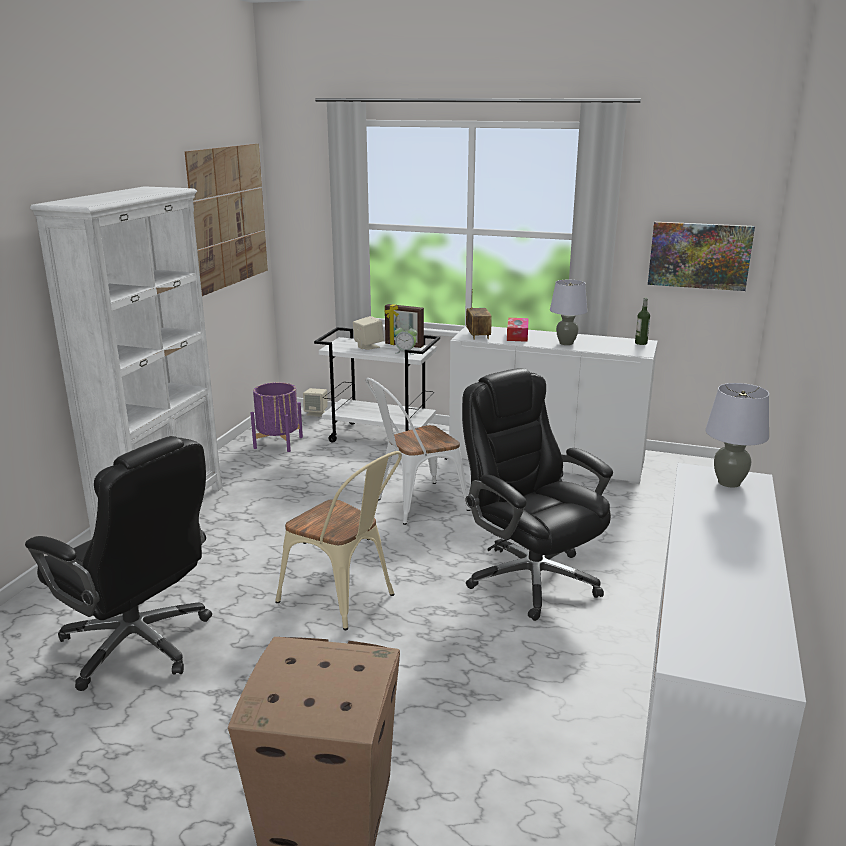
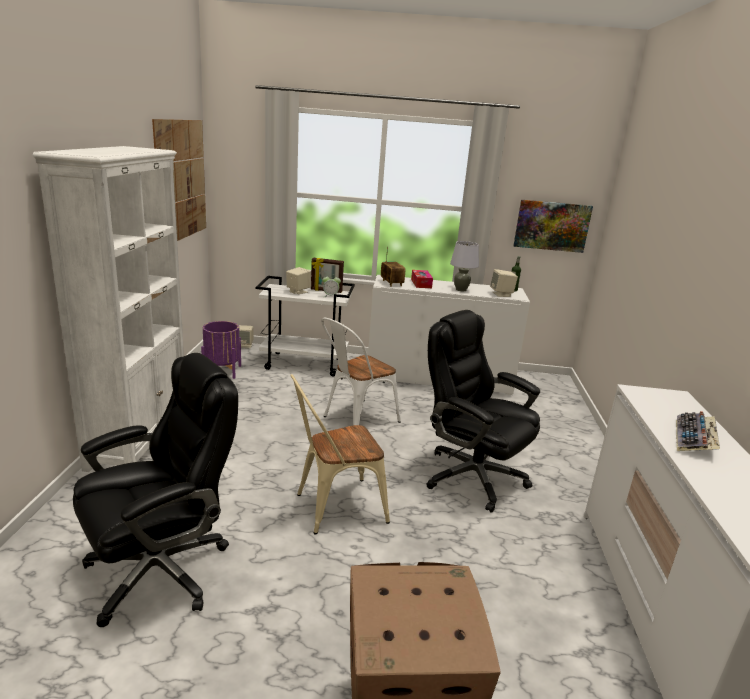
camera: 15 degrees left, 0 degrees up
(138, 644) = (161, 570): black office chair -> black office chair turned 60 degrees counterclockwise
(344, 600) = (333, 507): beige chair -> beige chair turned 135 degrees clockwise
(619, 349) = (501, 294): none -> beige speaker
(721, 529) = (694, 440): none -> keyboard
(729, 483) = (666, 399): grey table lamp -> none

